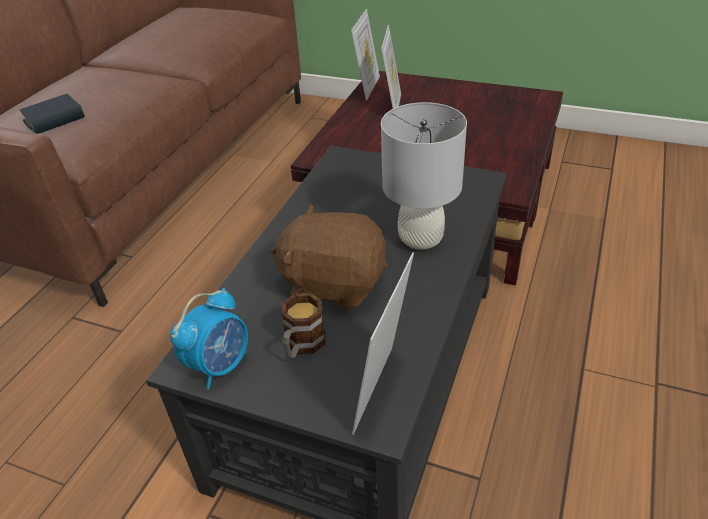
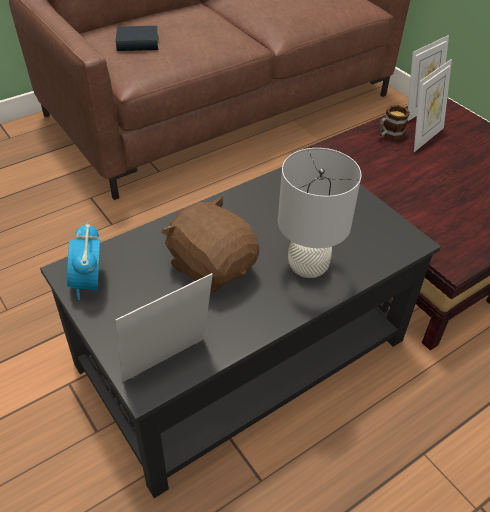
camera: 30 degrees right, 5 degrees up
(220, 365) = (88, 283): alarm clock -> alarm clock turned 105 degrees clockwise
(302, 346) = (149, 301): mug -> mug (389, 134)

